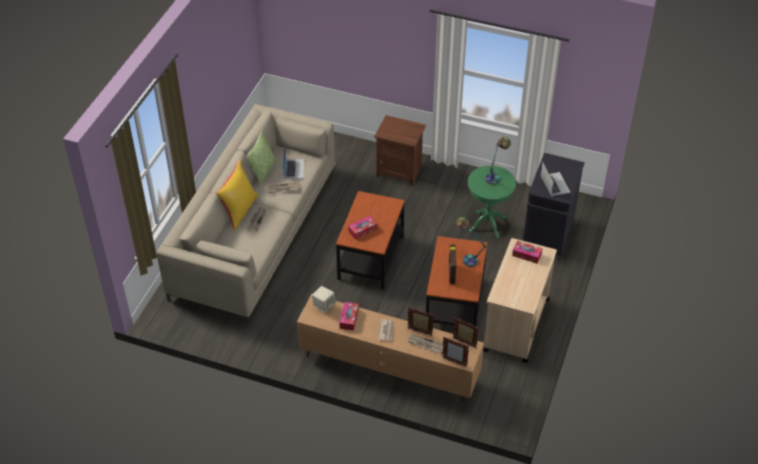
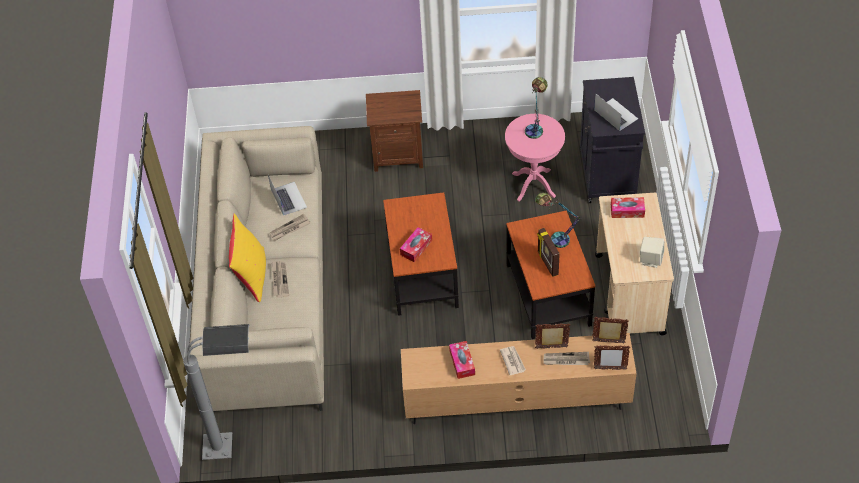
camera: 20 degrees left, 5 degrees up
(178, 326) = (239, 445): none -> grey floor lamp
(263, 172) = (253, 216): pillow -> none
(323, 306) = (424, 358): beige speaker -> beige speaker (650, 259)
(487, 224) = (533, 185): green side table -> pink side table

